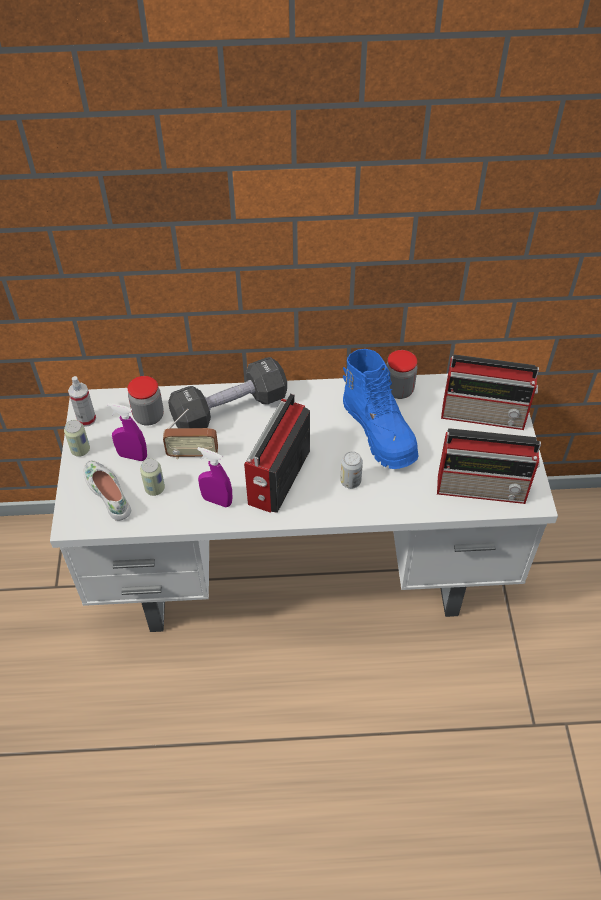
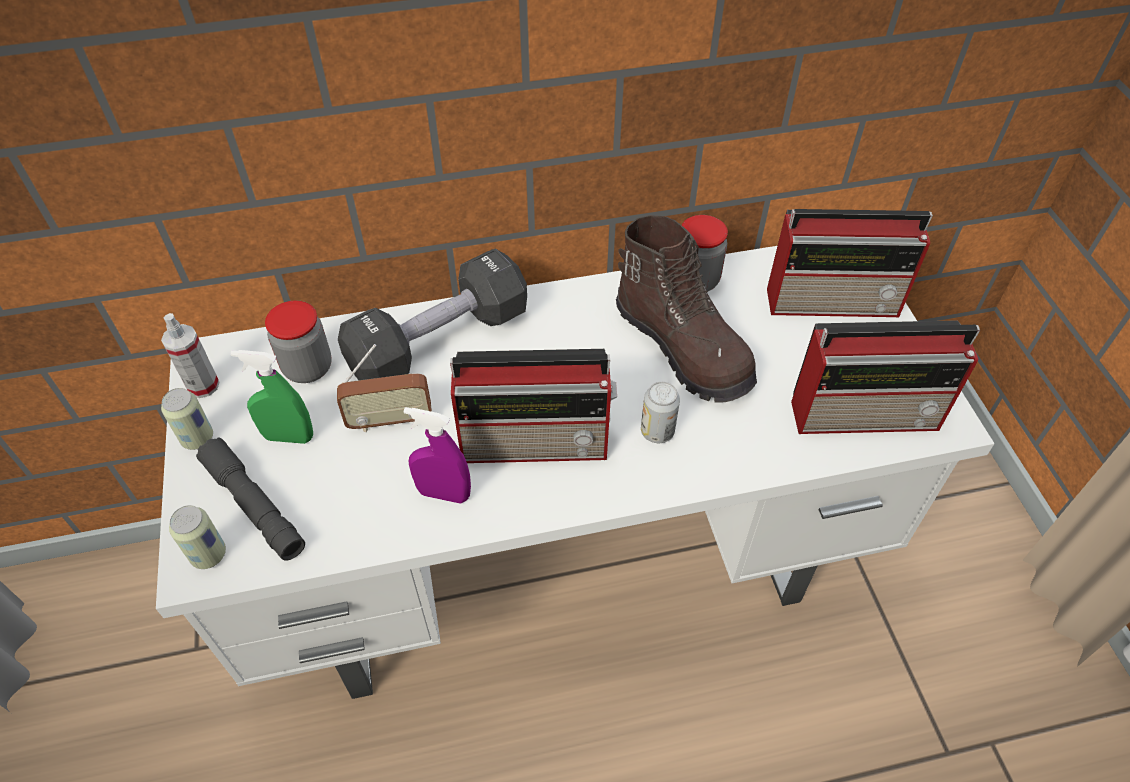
camera: 10 degrees left, 0 degrees up
(109, 493) = (254, 506): white shoe -> grey flashlight
(132, 456) = (289, 437): purple spray bottle -> green spray bottle
(155, 488) = (334, 487): can -> can (208, 554)
(277, 478) = (538, 442): radio -> radio turned 105 degrees counterclockwise
(380, 432) = (684, 347): blue boot -> brown boot

